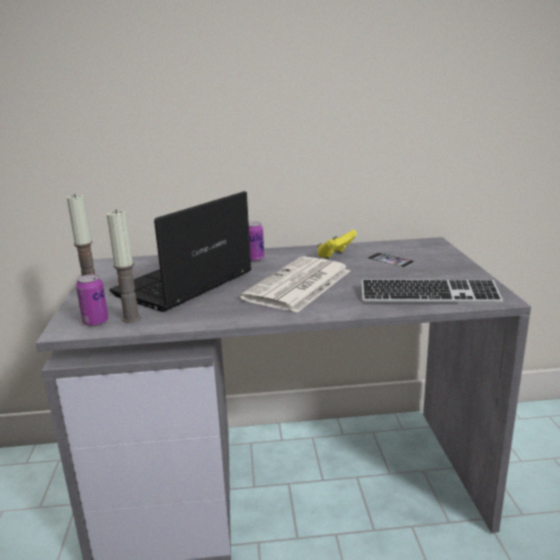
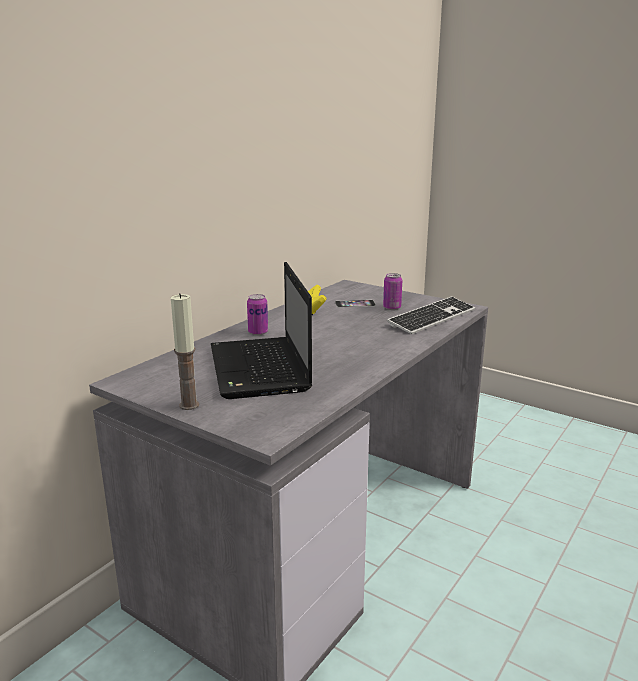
camera: 50 degrees left, 0 degrees up
(95, 322) = (273, 420): can -> can (392, 308)
(131, 318) = (294, 405): candle -> none
(298, 285) = (345, 339): newspaper -> none

